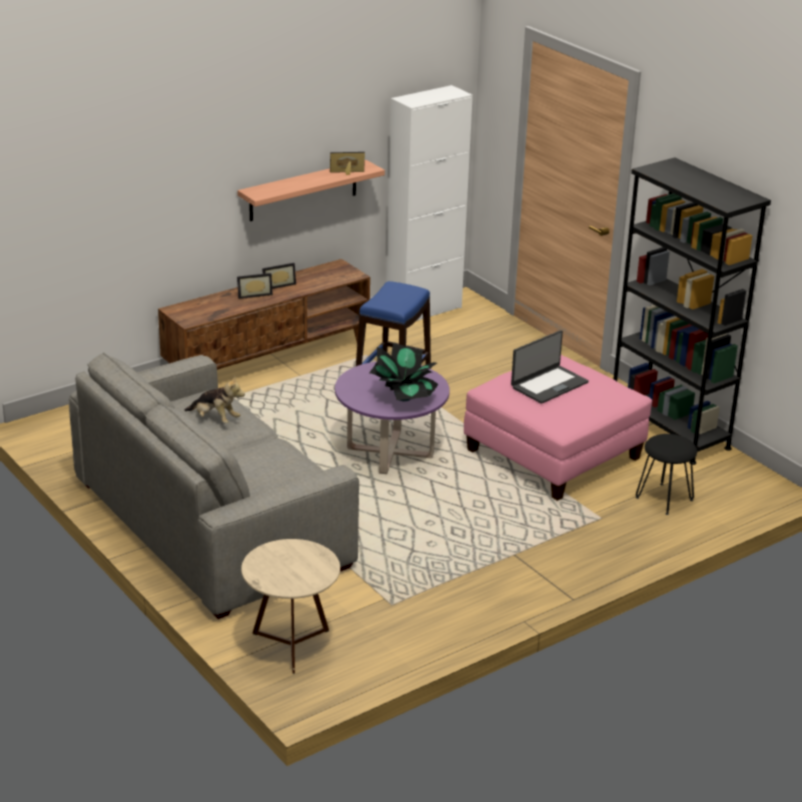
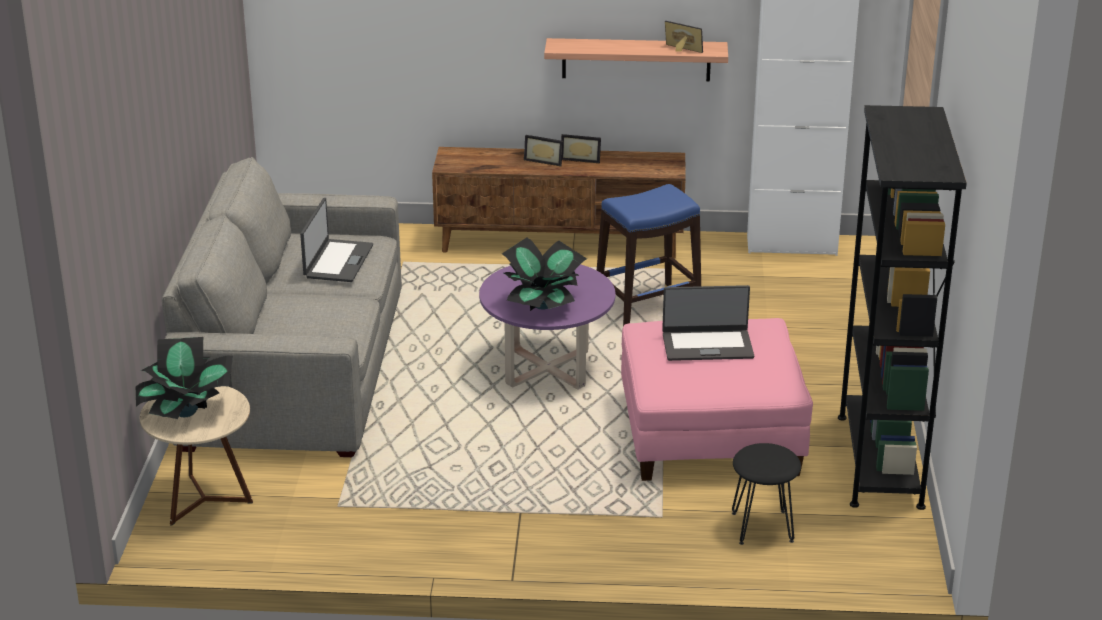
camera: 40 degrees right, 0 degrees up
(215, 419) = (337, 261): plush toy -> laptop
(286, 569) = (187, 412): none -> potted plant

